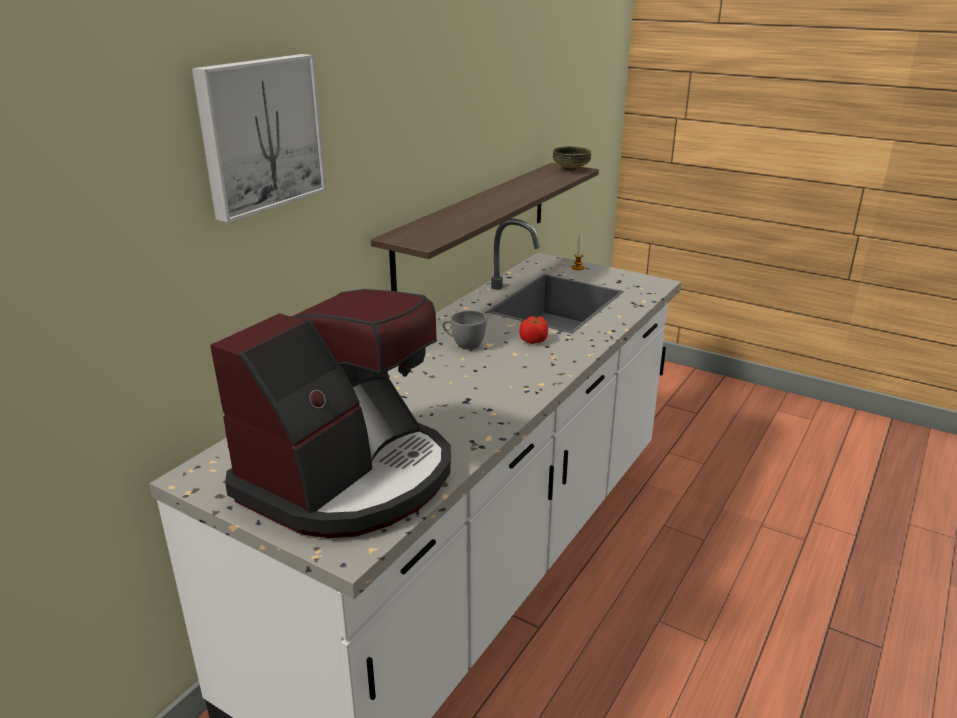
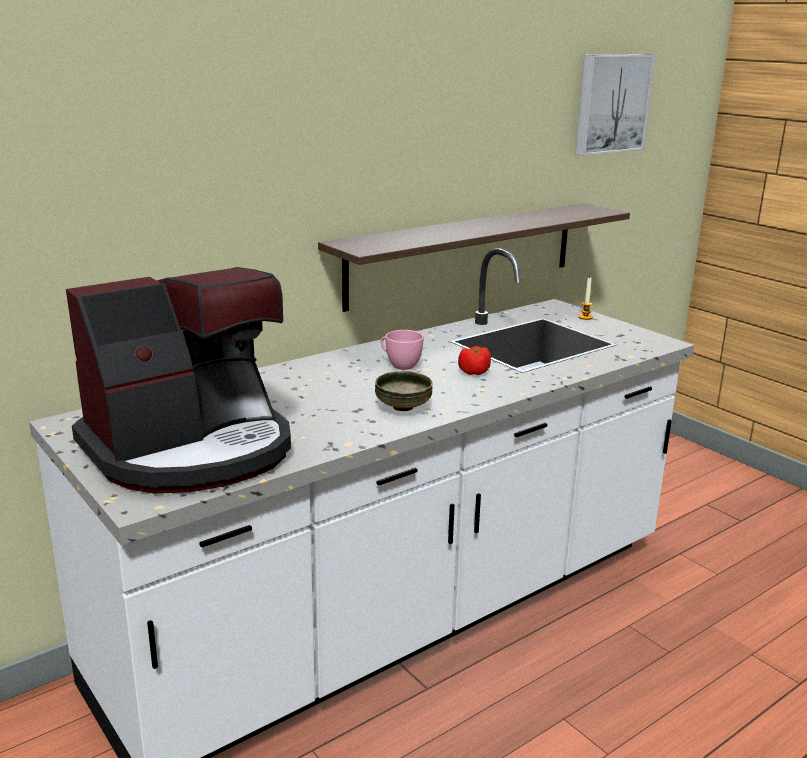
camera: 20 degrees right, 5 degrees down
(259, 134) = (187, 118): picture -> picture (610, 103)
(464, 344) = (399, 365): grey cup -> pink cup
(570, 169) = (597, 210): bowl -> bowl (403, 407)

